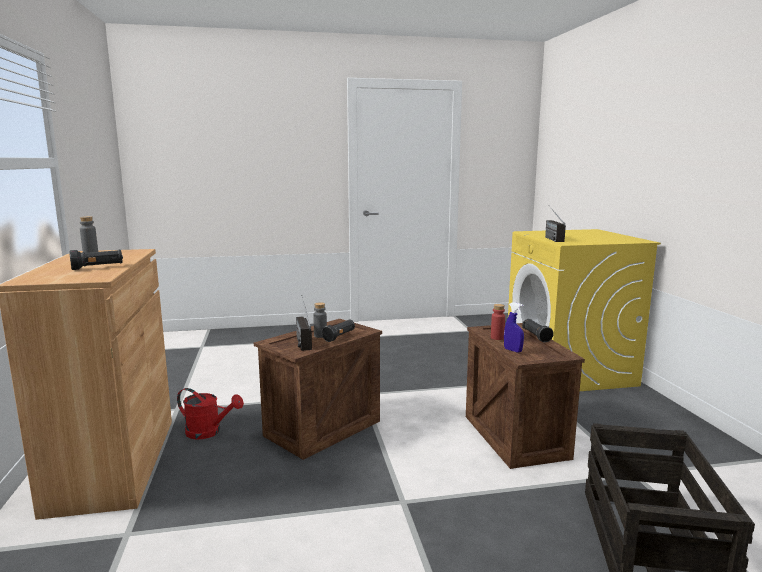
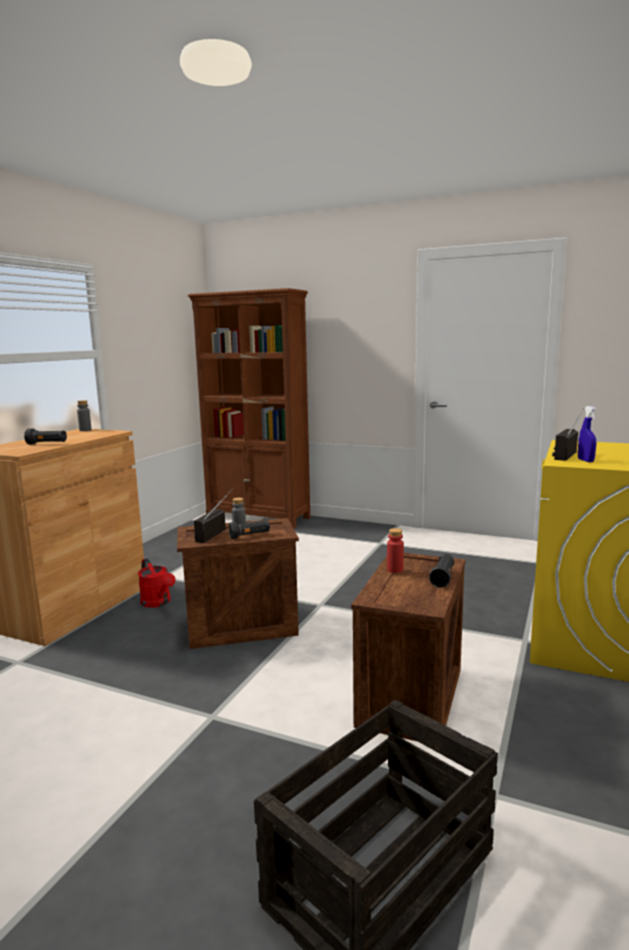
camera: 35 degrees right, 0 degrees up
(199, 337) = (258, 517): none -> brown bookcase
(513, 350) = (380, 587): blue spray bottle -> blue spray bottle (585, 460)

